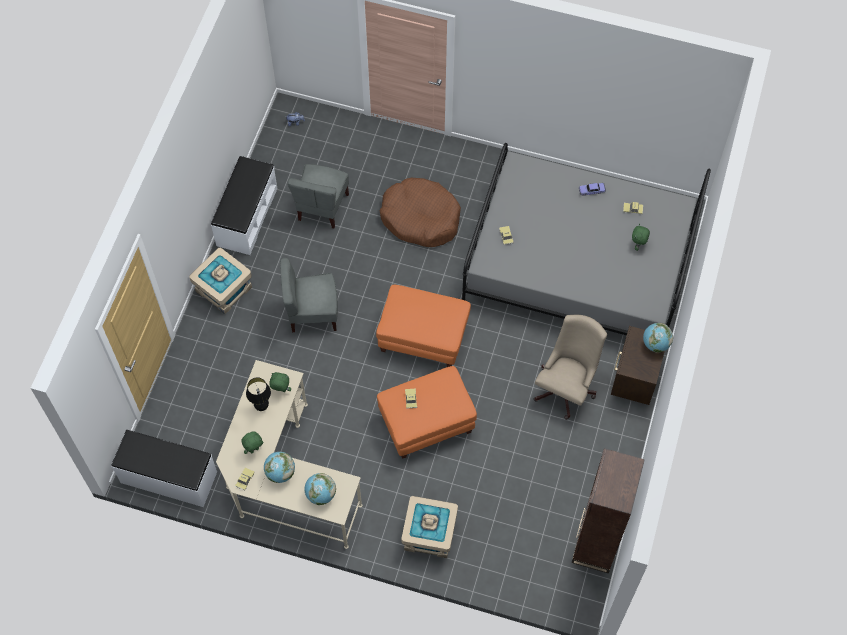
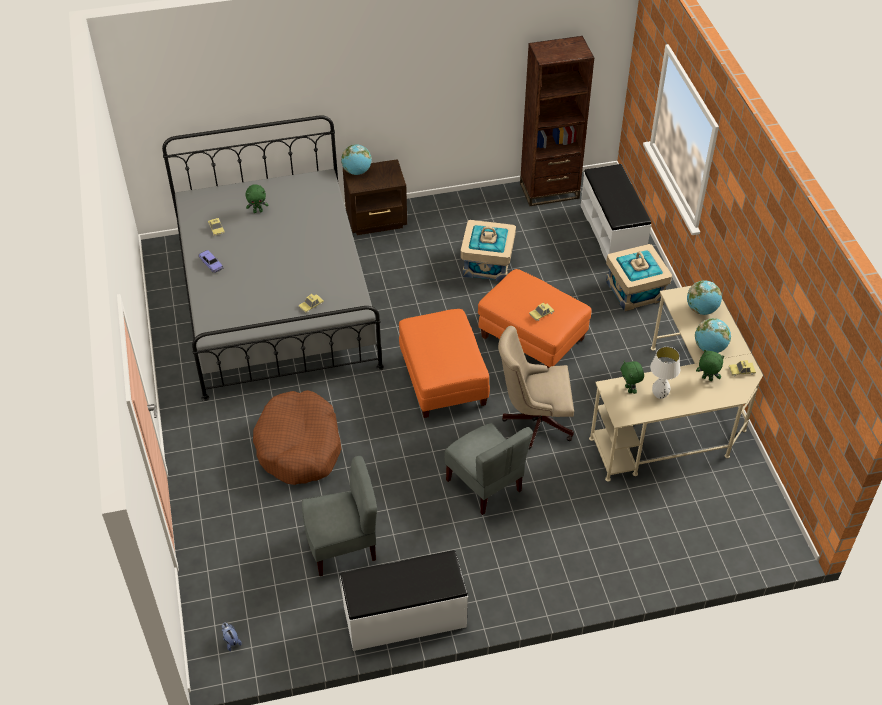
camera: 120 degrees left, 15 degrees down
(168, 478) = (764, 511): white bench -> white bench (613, 231)
(224, 289) = (517, 585): beige storage box -> beige storage box (487, 264)
(262, 407) = (659, 395): black table lamp -> white table lamp
(566, 387) = (419, 259): beige office chair -> beige office chair (534, 421)

